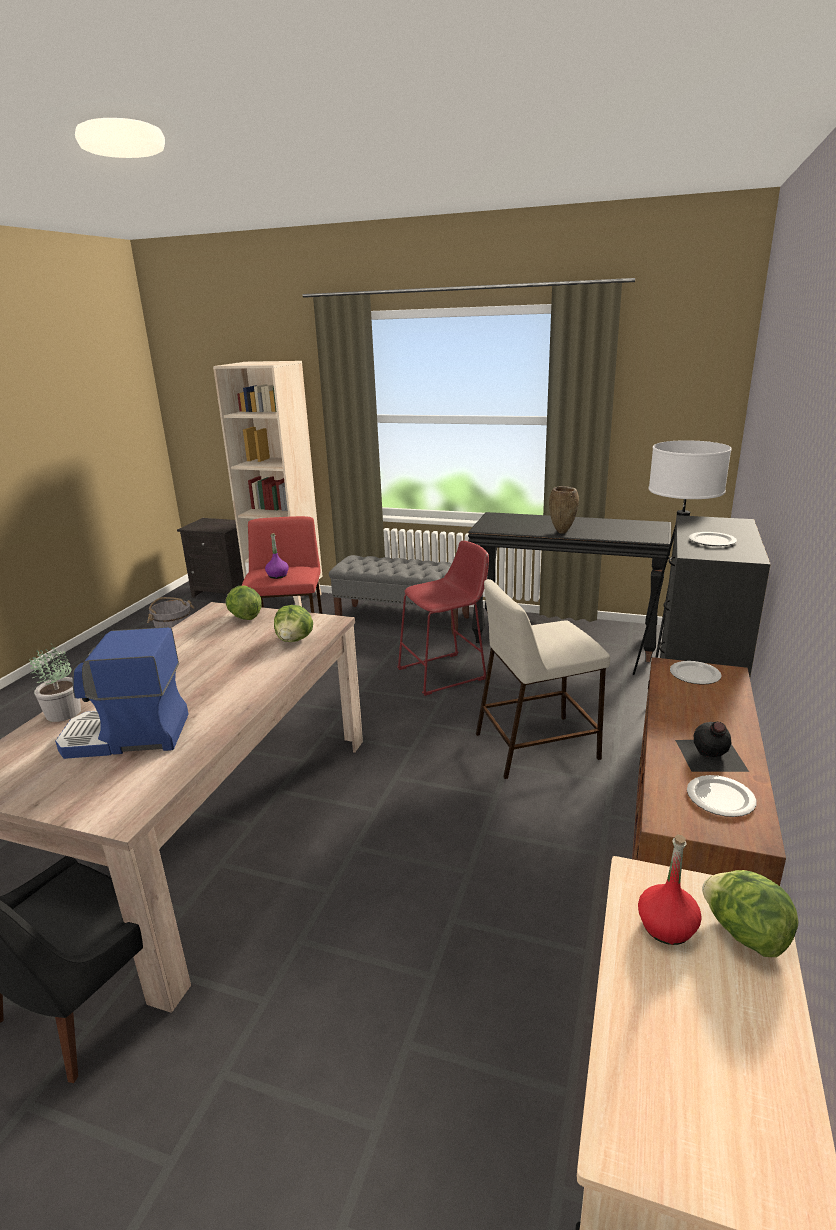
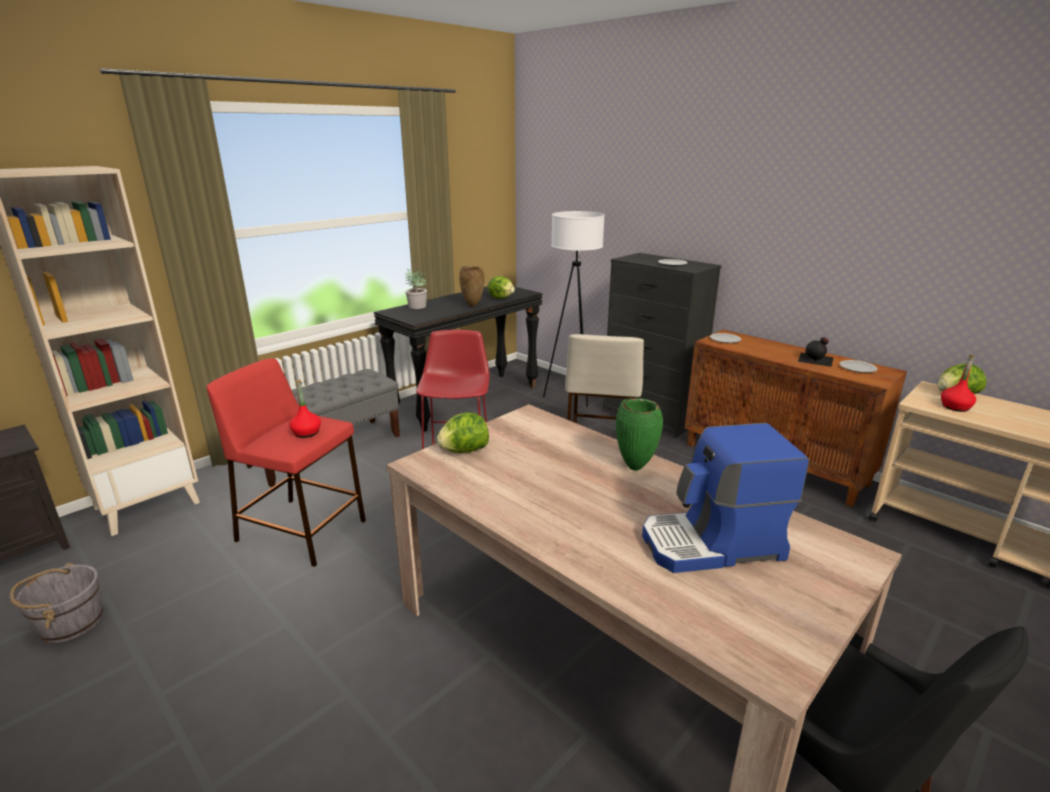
camera: 65 degrees left, 0 degrees up
(63, 712) = (630, 588): potted plant -> potted plant (417, 306)
(125, 737) = (712, 545): coffee machine -> coffee machine turned 60 degrees clockwise
(250, 684) = (636, 467): none -> green vase
(277, 575) = (306, 433): purple bottle -> red bottle
(295, 640) = (554, 435): lettuce -> lettuce (501, 298)

